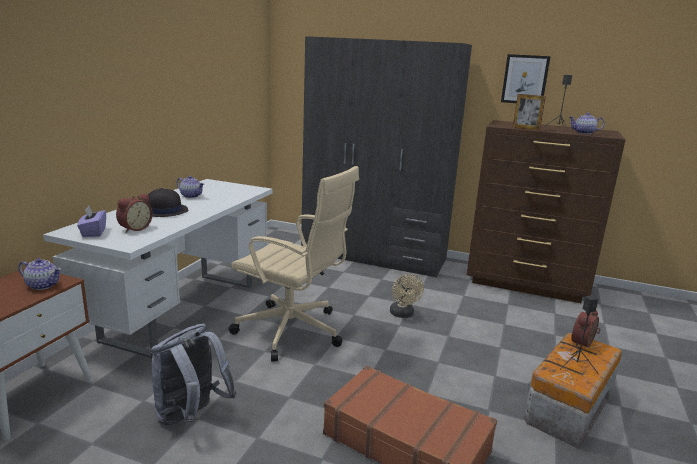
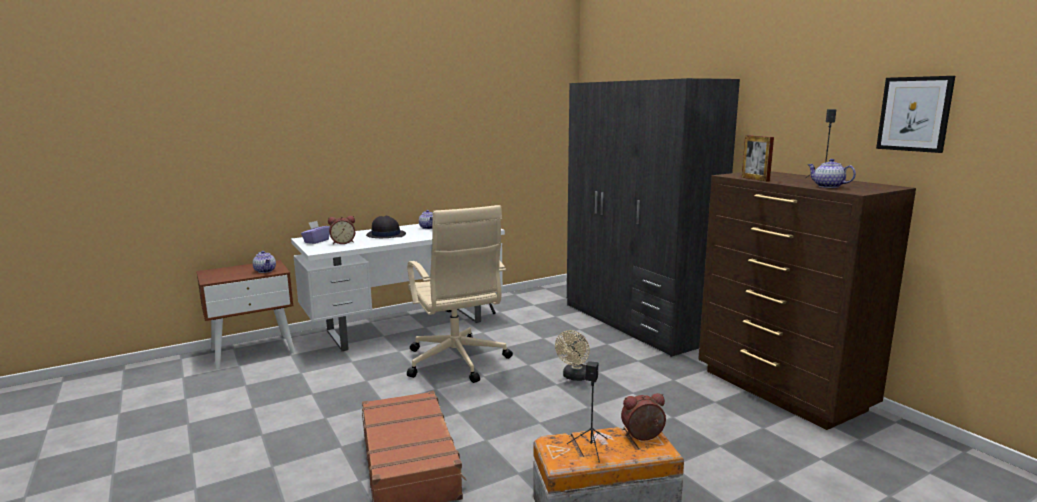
camera: 40 degrees right, 5 degrees down
(191, 416) = (310, 391): grey backpack -> none
(525, 79) = (799, 118): picture -> picture (914, 114)

